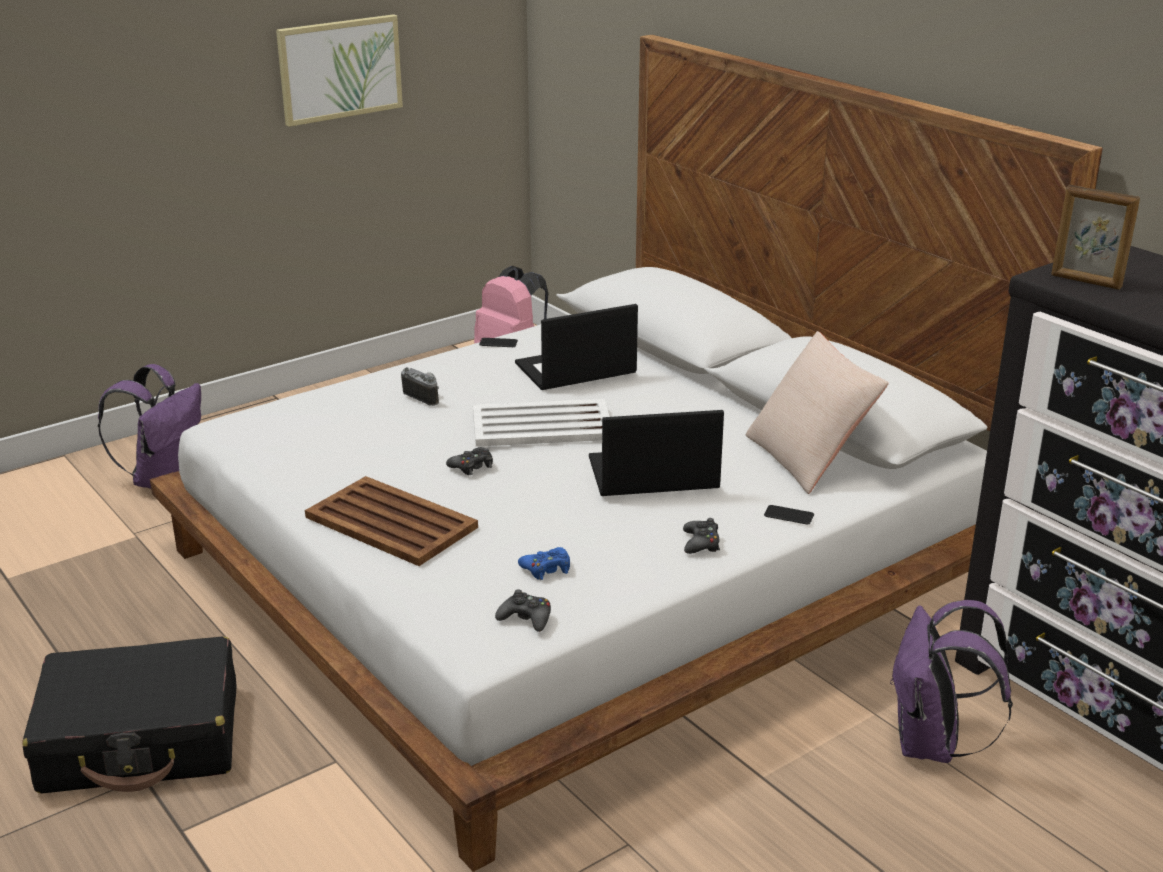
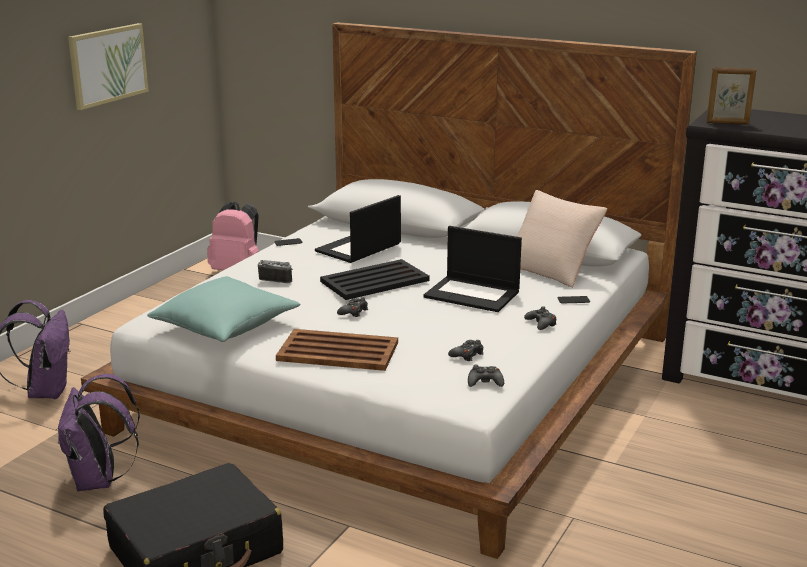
camera: 25 degrees left, 5 degrees down
(299, 453) = (226, 326): none -> turquoise pillow
(543, 425) = (376, 281): white tray -> black tray
(546, 569) = (467, 355): blue game controller -> black game controller
(652, 474) = (473, 294): laptop -> laptop turned 120 degrees counterclockwise
(932, 745) = (688, 423): purple backpack -> purple backpack (99, 481)

